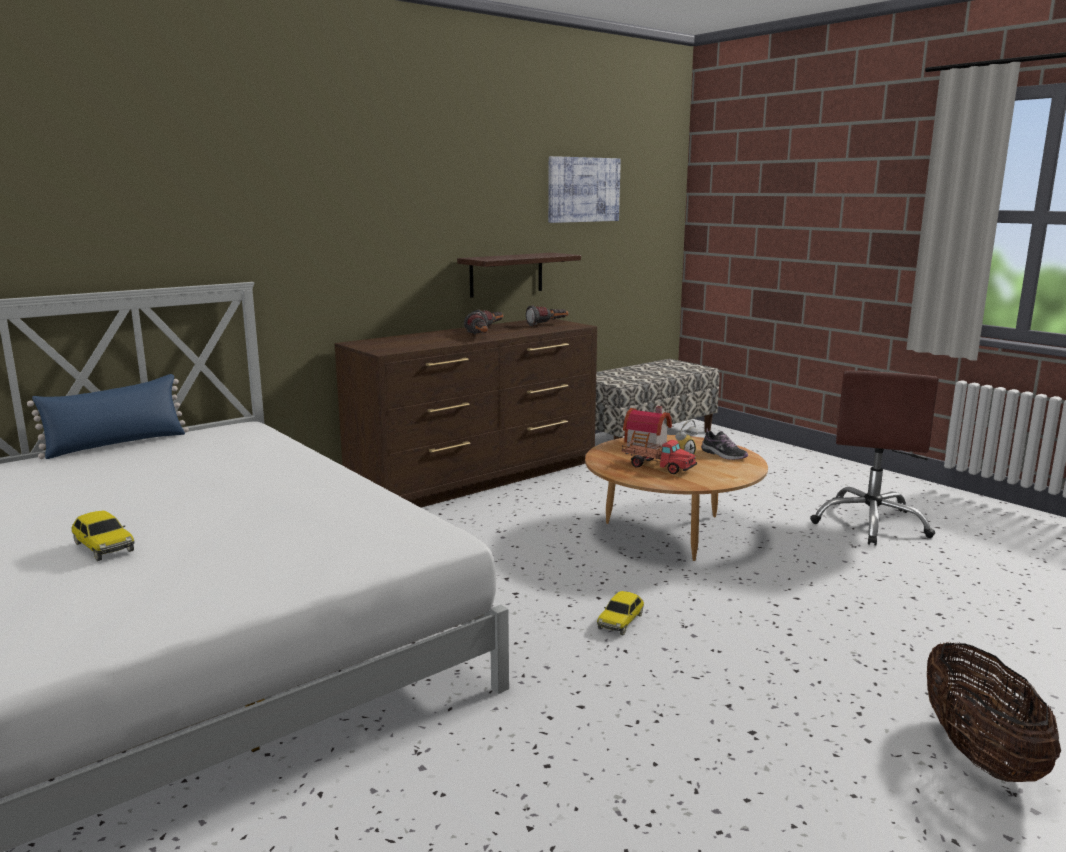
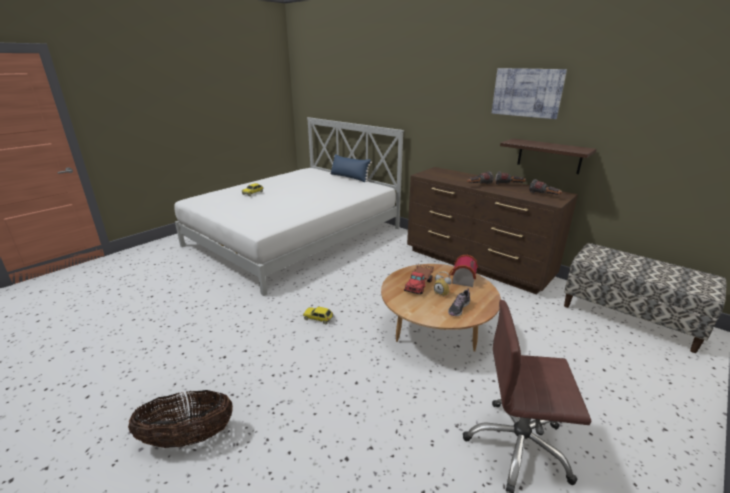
camera: 80 degrees right, 10 degrees up
(583, 189) = (647, 102): picture -> picture (527, 92)

